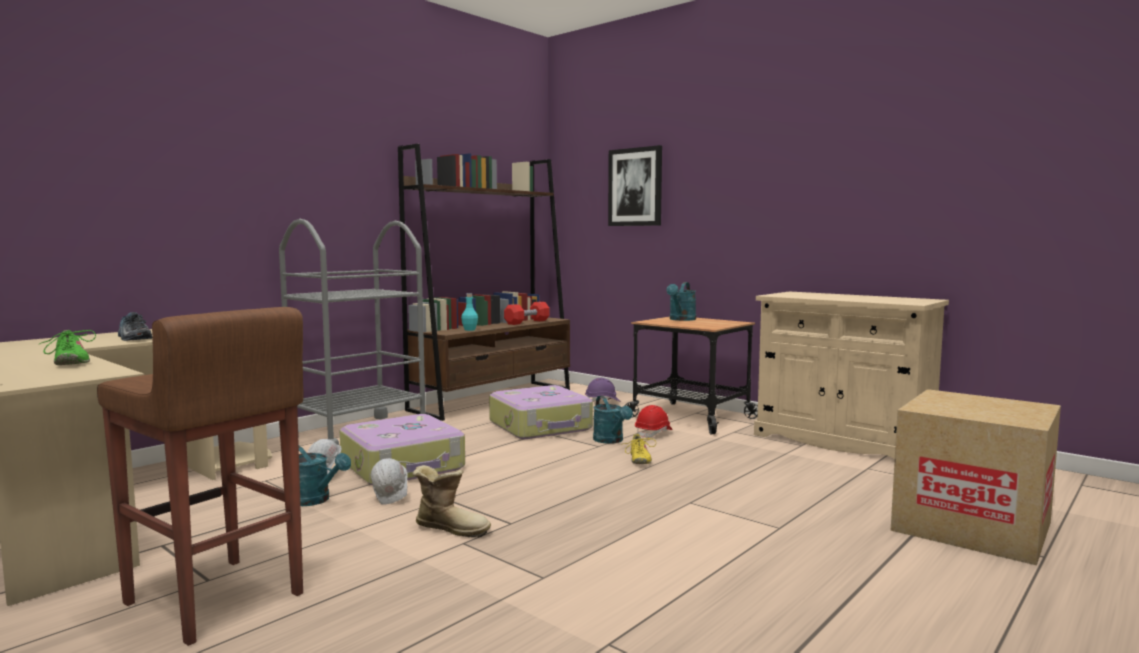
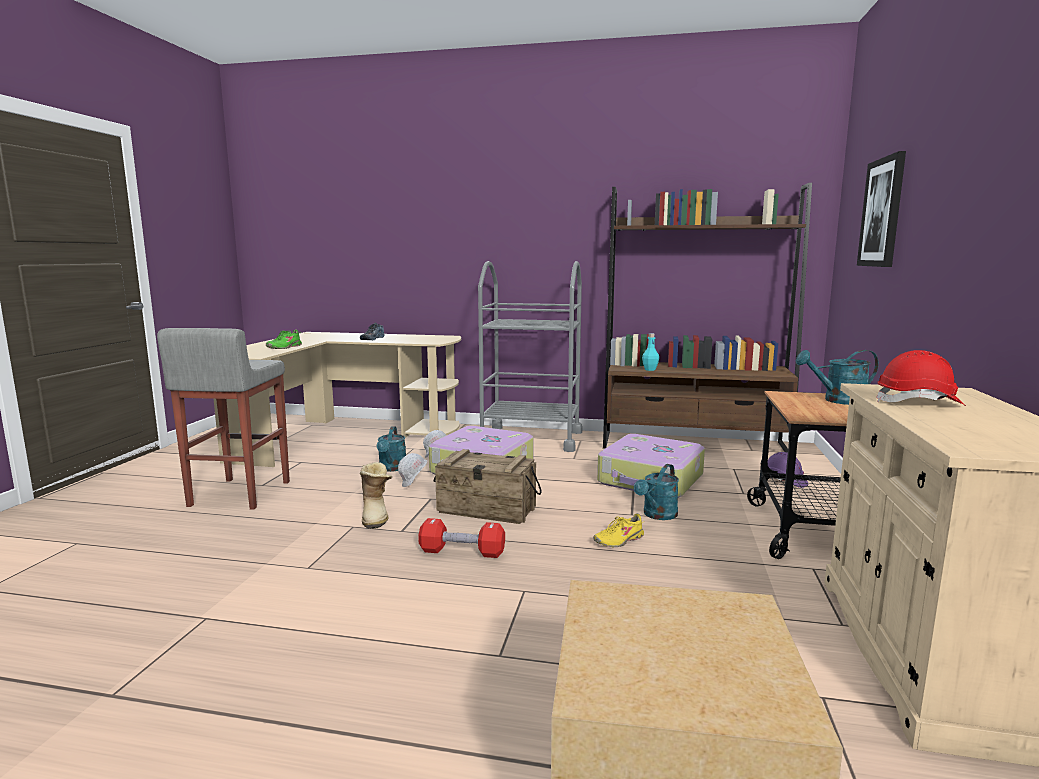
camera: 60 degrees right, 5 degrees up
(213, 600) = (238, 494): brown stool -> grey stool
(514, 483) = (487, 509): none -> crate
(527, 322) = (736, 372): red dumbbell -> red dumbbell (462, 552)
(653, 433) = (719, 528): red hard hat -> red hard hat (919, 402)

